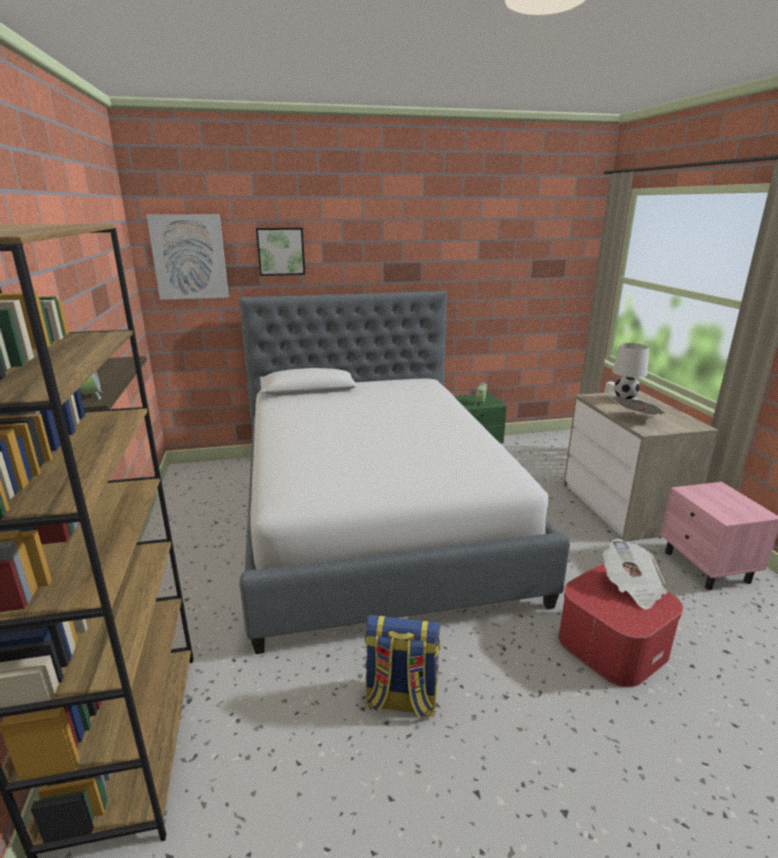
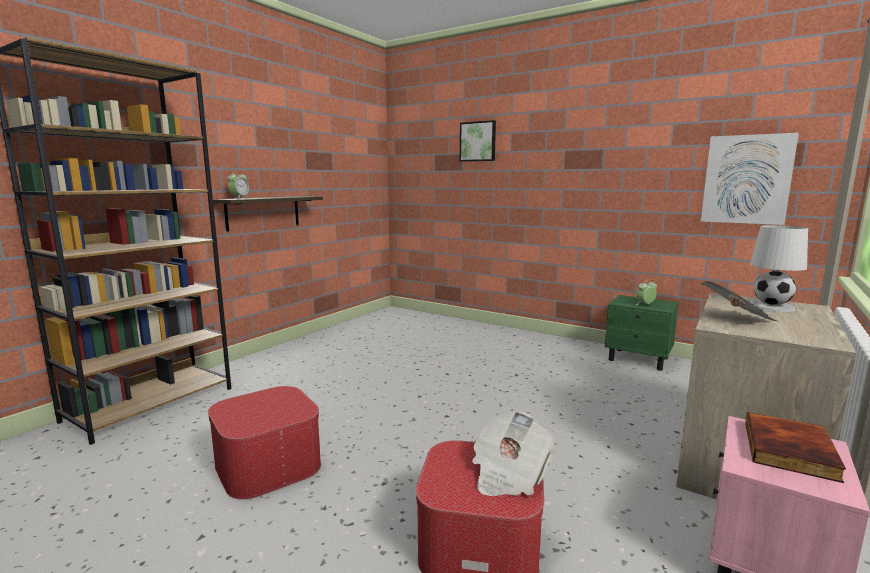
camera: 45 degrees right, 10 degrees down
(189, 257) = (418, 147): picture -> picture (746, 179)
(373, 517) = (455, 370): bed -> none
(401, 700) = (267, 464): backpack -> ottoman
(721, 498) = (791, 451): none -> book

